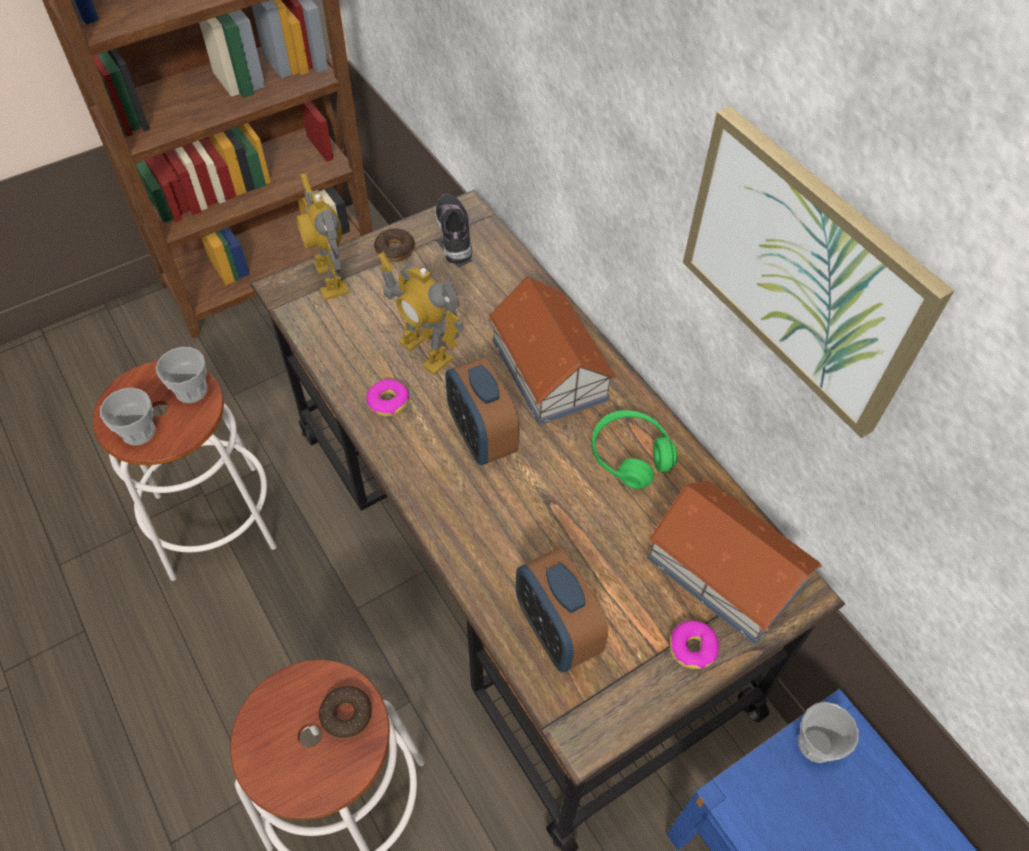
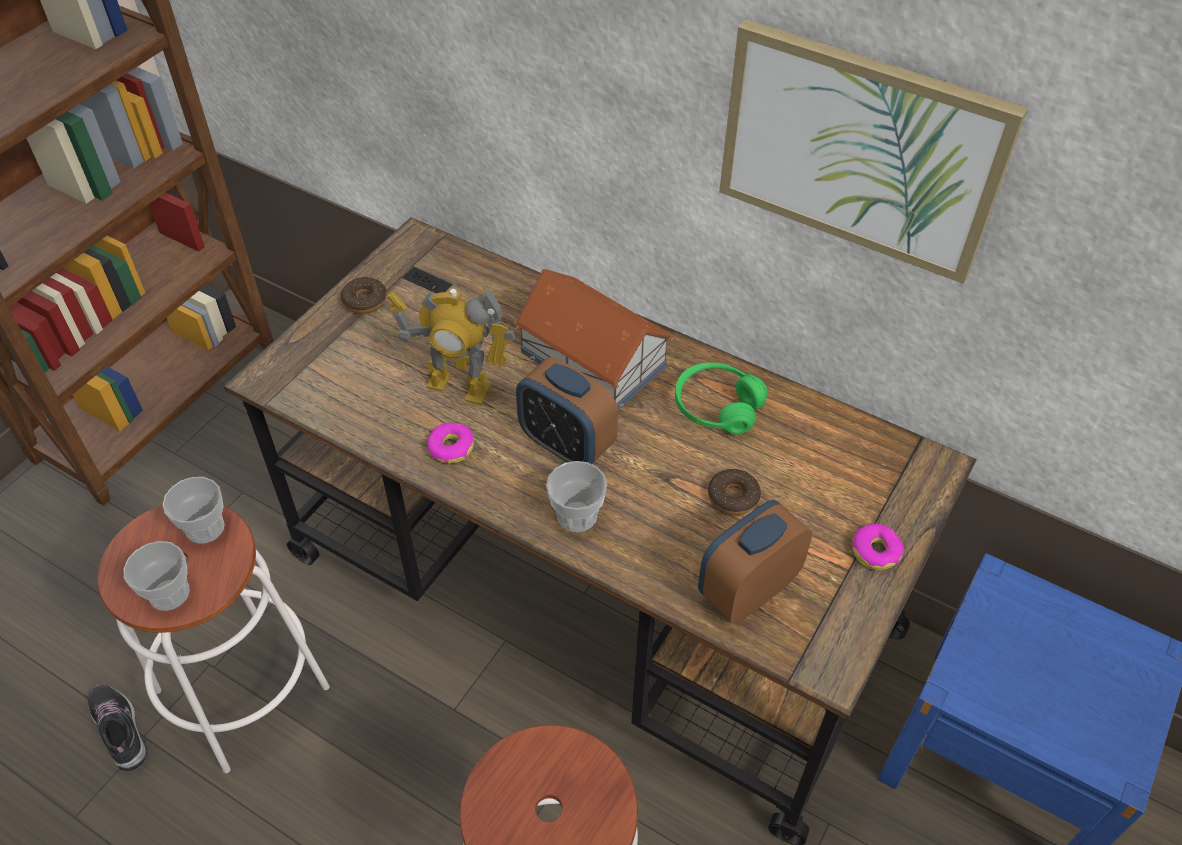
camera: 25 degrees left, 5 degrees down
(330, 279) = (313, 352): toy robot -> none
(346, 715) = (575, 771): donut -> donut (733, 497)
(454, 234) = (418, 265): shoe -> shoe (120, 730)
(556, 631) = (747, 590): alarm clock -> alarm clock turned 105 degrees clockwise
(726, 573) = (864, 475): toy house -> none
(816, 744) = (995, 609): cup -> cup (577, 515)

